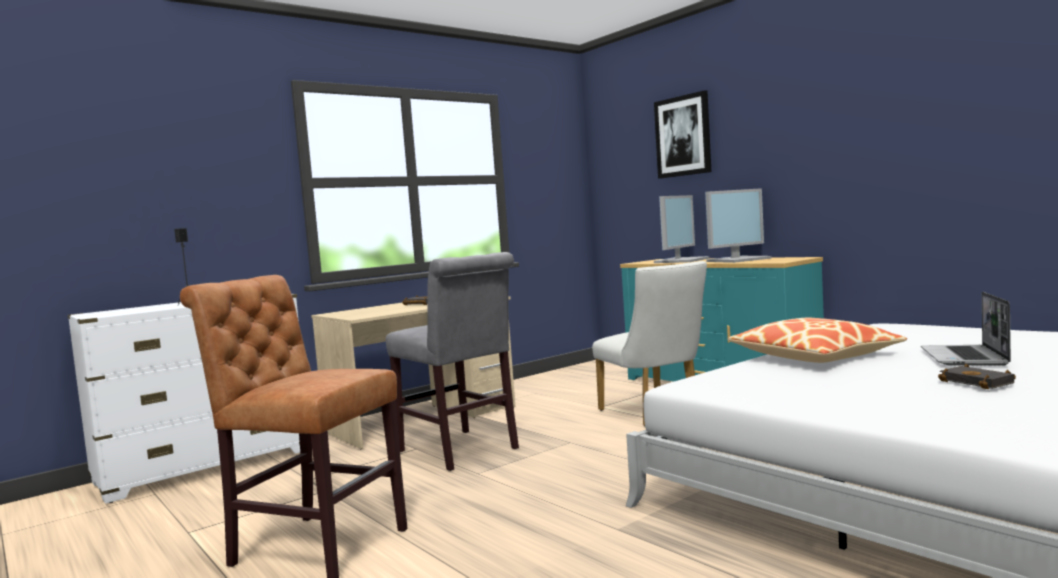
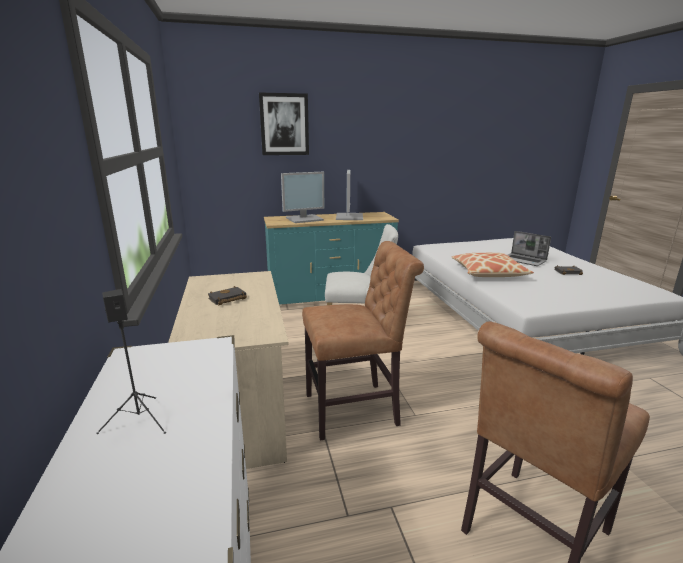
camera: 65 degrees left, 15 degrees up
(461, 451) = (356, 409): grey chair -> brown chair
(681, 260) = (305, 219): monitor -> monitor turned 90 degrees clockwise

